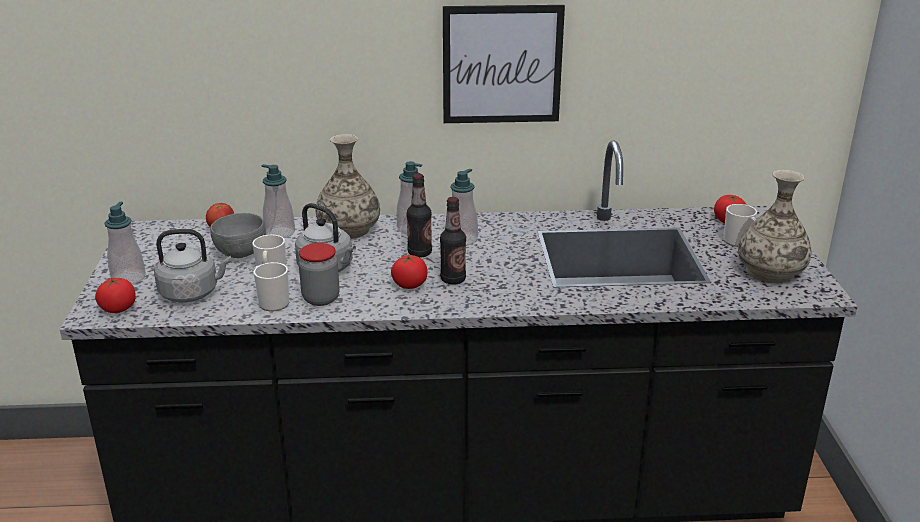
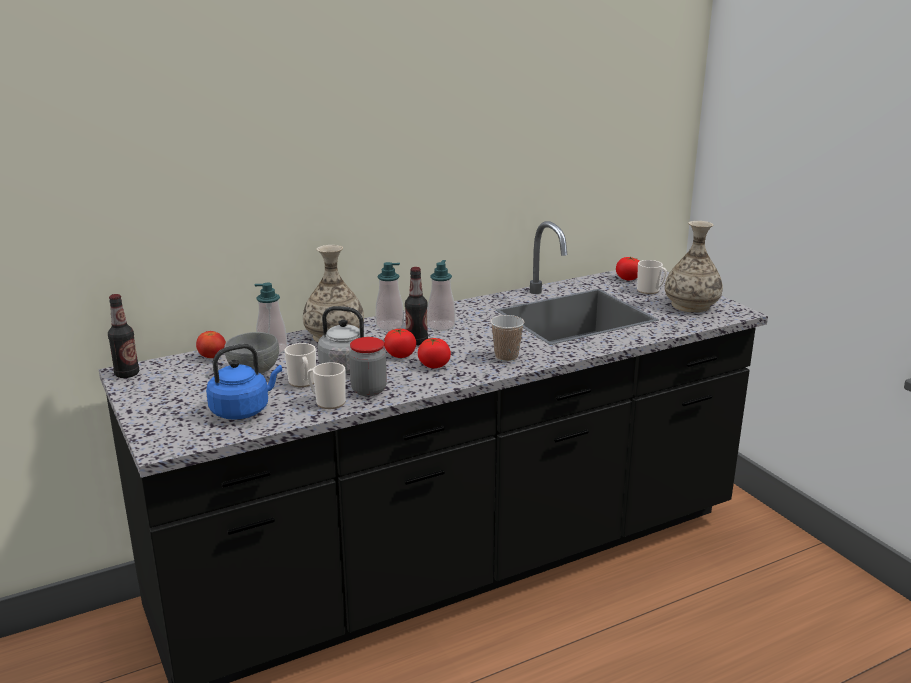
camera: 25 degrees left, 5 degrees down
(118, 308) = (182, 437): tomato -> tomato (400, 355)
(128, 278) = (163, 412): soap dispenser -> none
(192, 293) = (243, 410): grey kettle -> blue kettle
(453, 279) = (466, 355): bottle -> bottle (127, 374)
(492, 291) = (506, 357): none -> cup
(502, 64) = (444, 168): picture -> none

